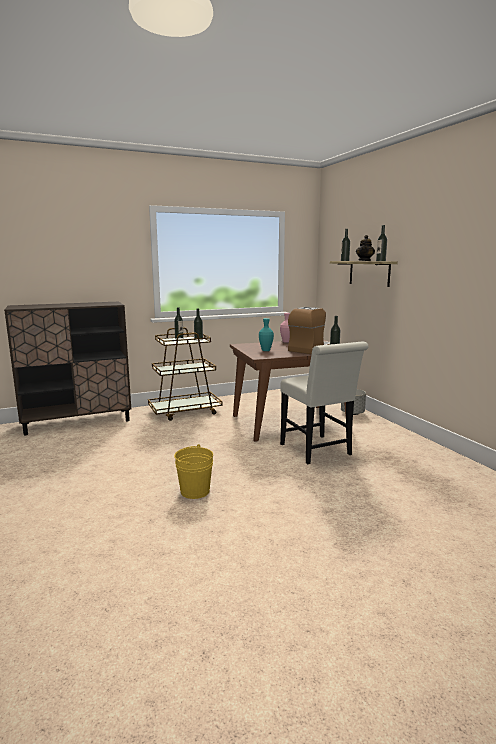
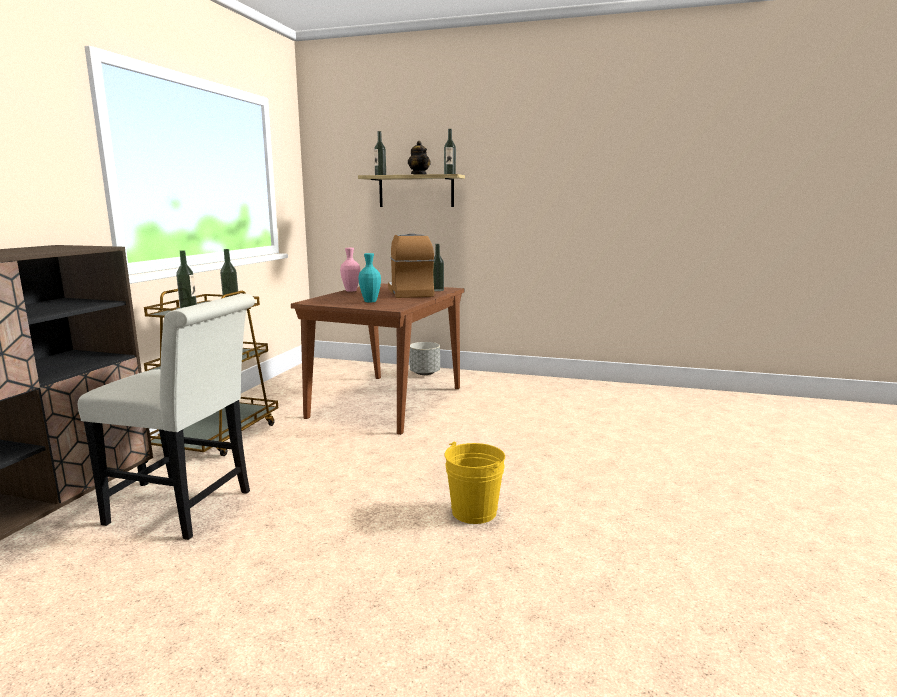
camera: 50 degrees left, 0 degrees up
(318, 451) = (483, 418): white chair -> white chair (188, 508)

